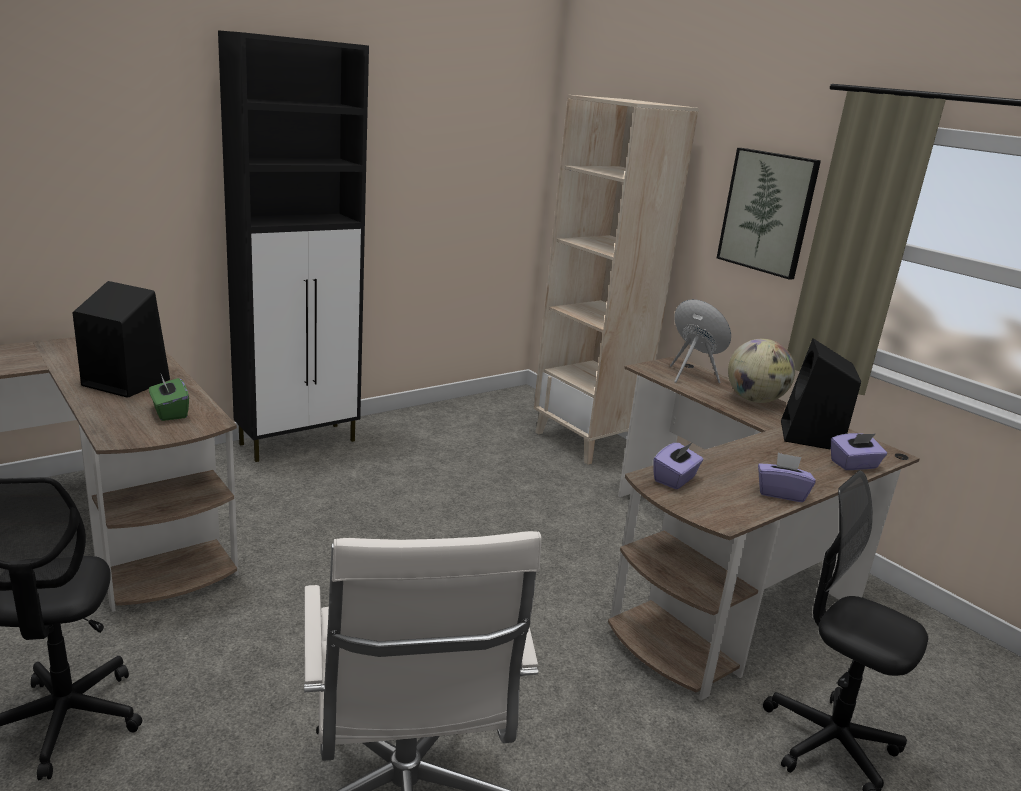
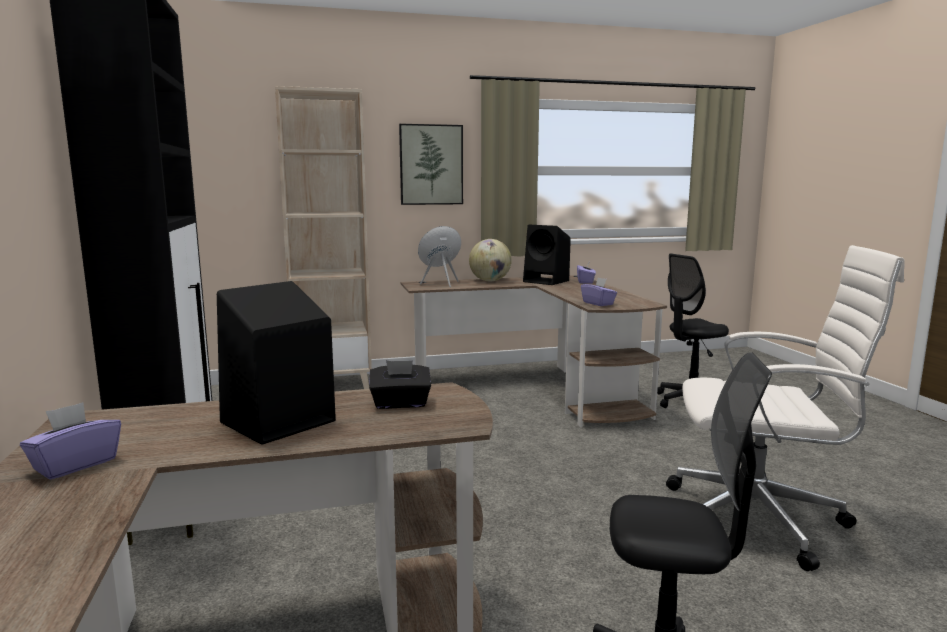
camera: 65 degrees left, 10 degrees down
(169, 412) = (400, 404): green tissue box -> black tissue box
(780, 493) = (618, 293): purple tissue box -> purple tissue box (75, 464)

